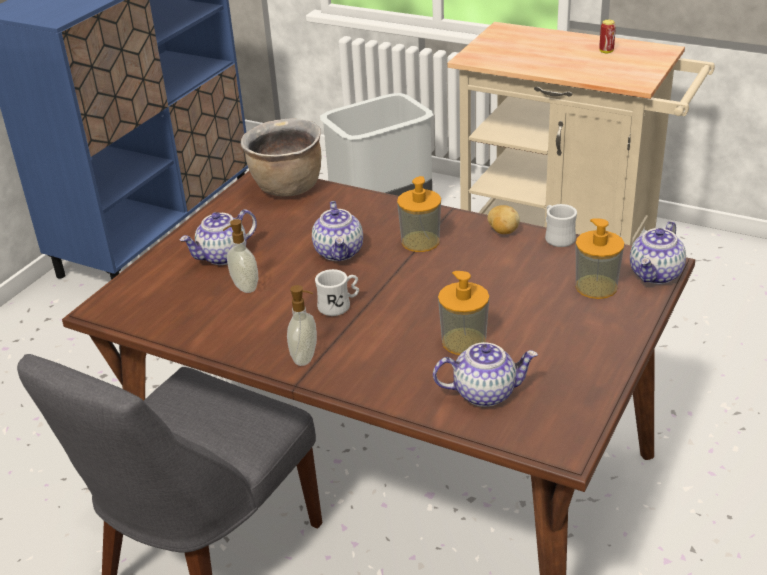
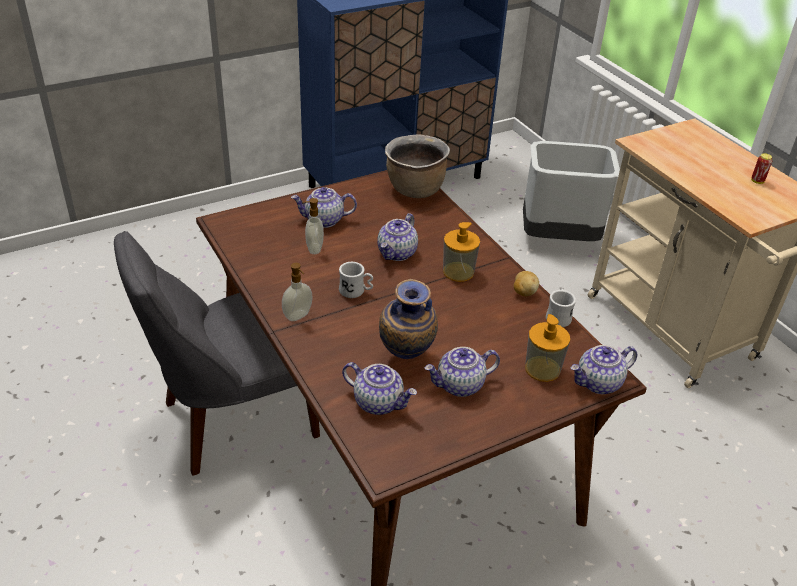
camera: 30 degrees right, 5 degrees up
(463, 341) = (405, 359): soap dispenser -> vase
(542, 338) = (460, 385): none -> teapot

